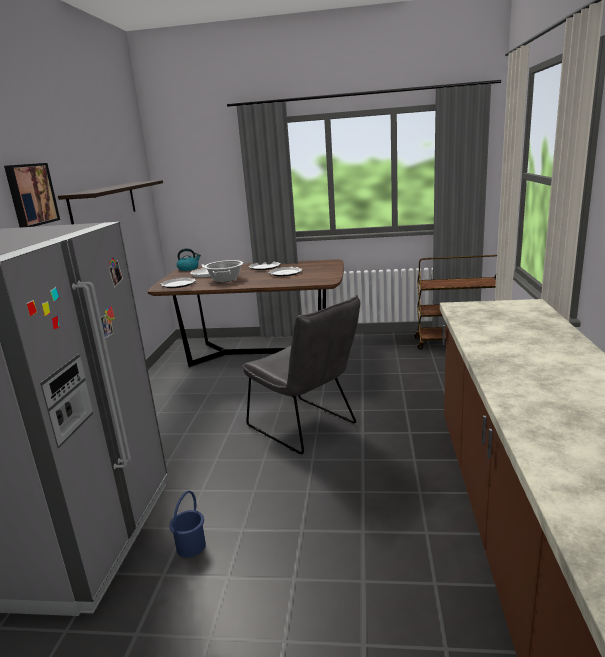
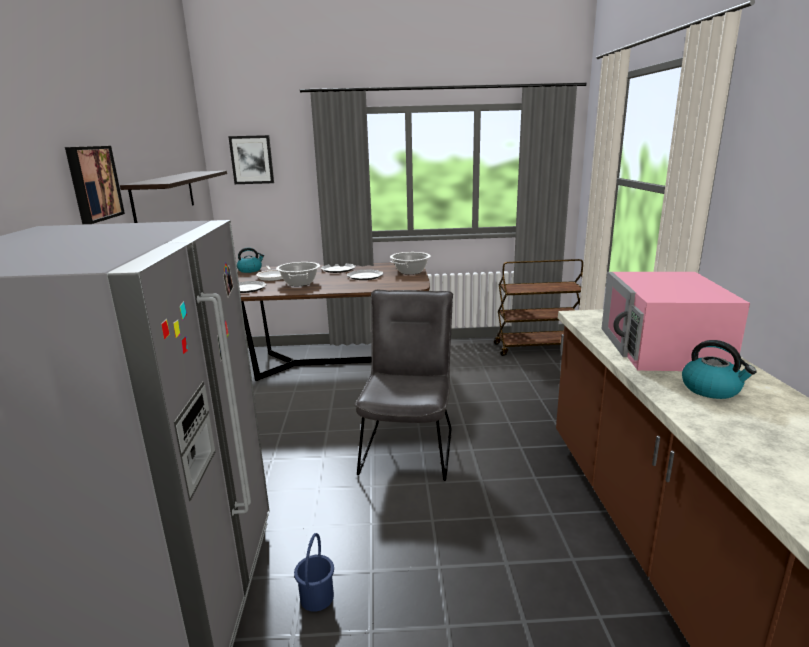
camera: 10 degrees left, 0 degrees up
(188, 169) = (252, 160): none -> picture
(306, 427) = (409, 446): grey chair -> grey chair turned 120 degrees counterclockwise
(328, 268) = (410, 272): none -> cooking pot
(520, 336) = (662, 348): none -> pink microwave
(544, 374) = (711, 389): none -> kettle

